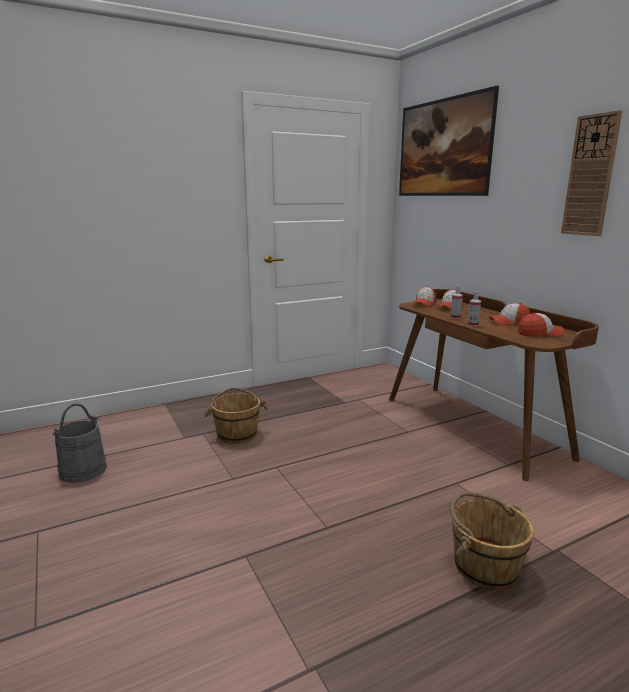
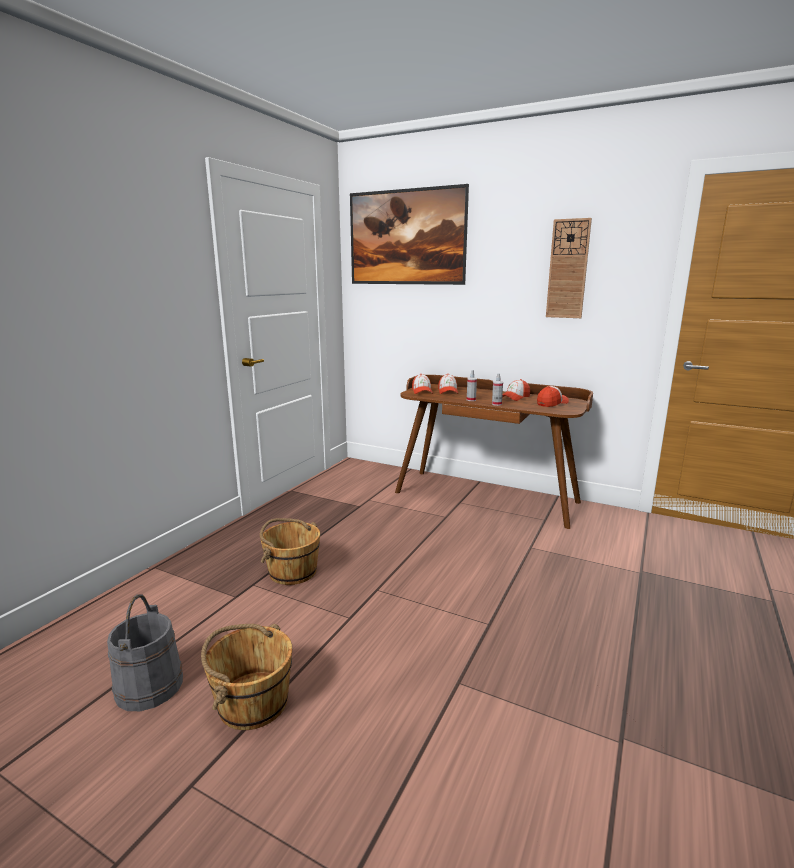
camera: 35 degrees left, 0 degrees up
(485, 566) = (620, 602): brown bucket -> brown bucket (252, 702)

